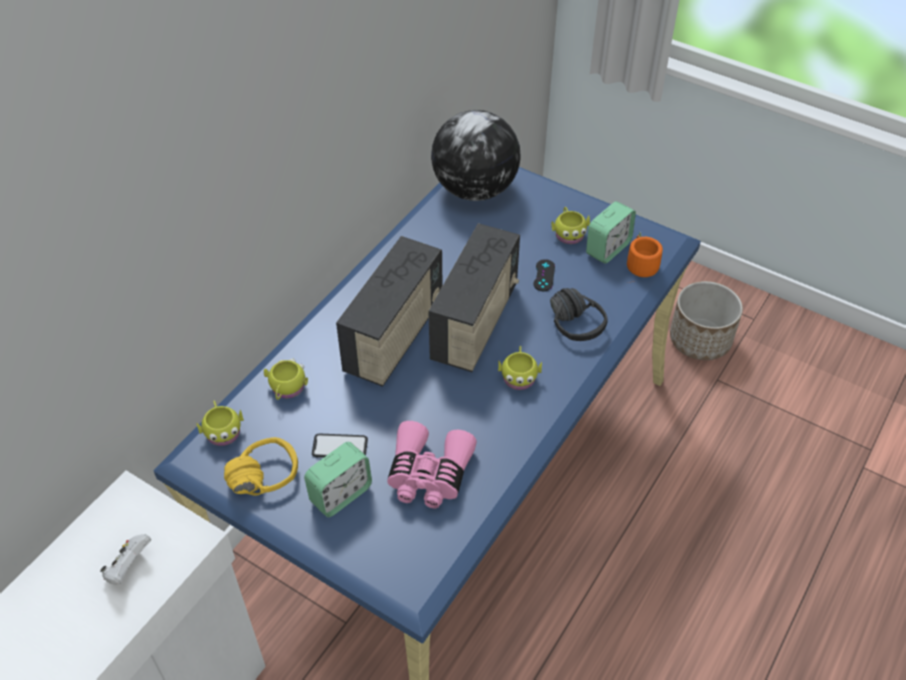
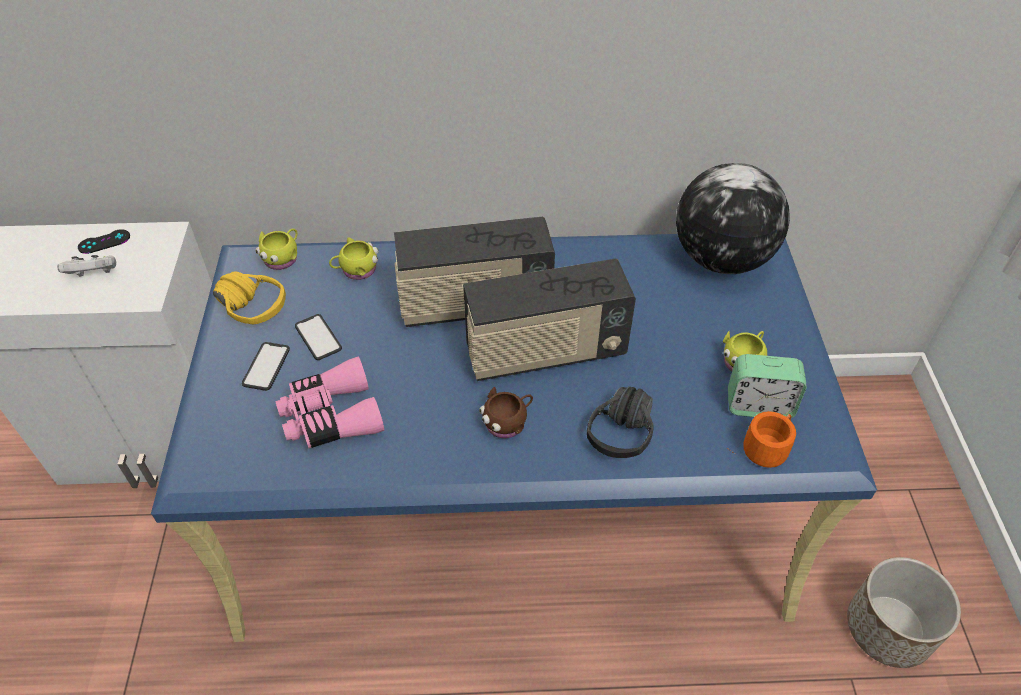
camera: 55 degrees right, 0 degrees up
(340, 494) = (266, 367): alarm clock -> phone
(519, 376) = (508, 422): yellow mug -> brown mug
(544, 275) = (662, 372): black game controller -> black game controller (104, 242)

